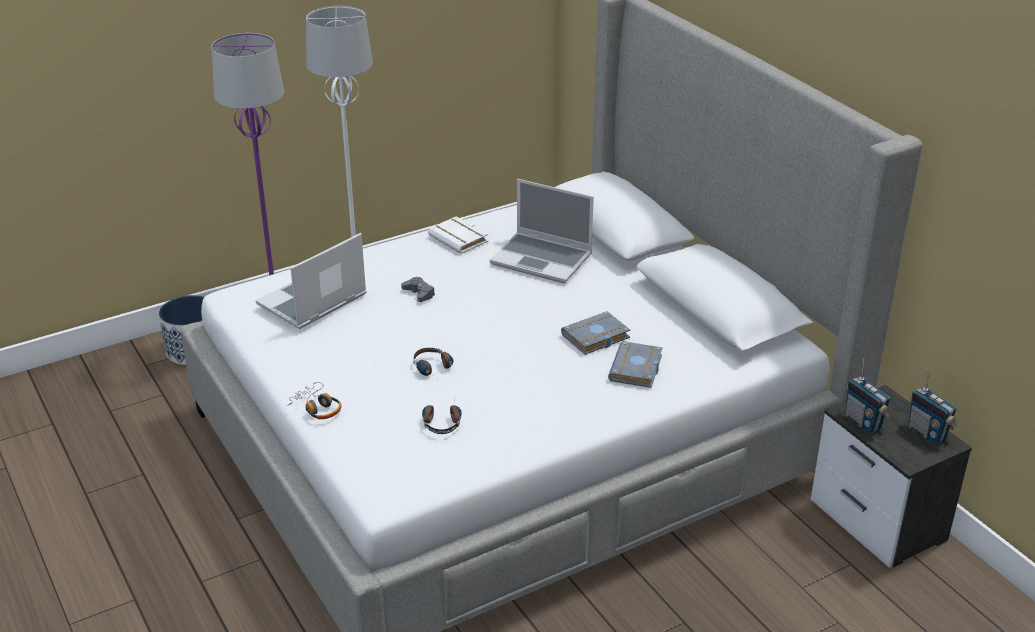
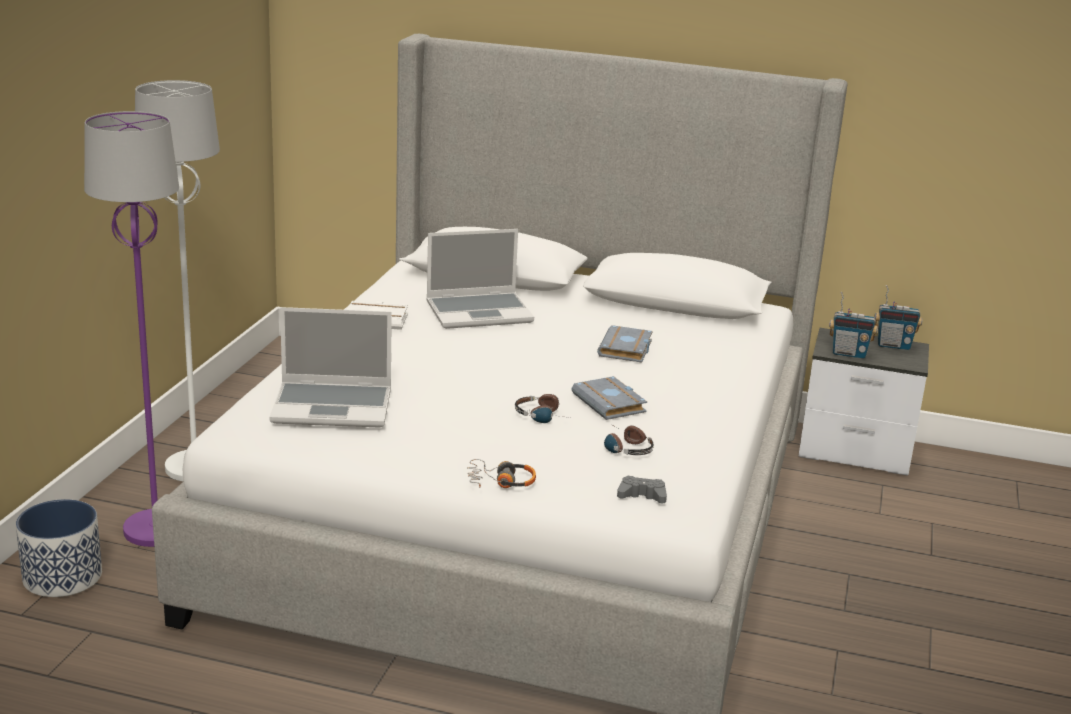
camera: 45 degrees left, 10 degrees down
(312, 301) = (334, 406): laptop -> laptop turned 90 degrees counterclockwise
(419, 293) = (422, 368): grey game controller -> grey game controller (642, 496)
(637, 370) = (696, 358): grey book -> grey book (611, 404)

